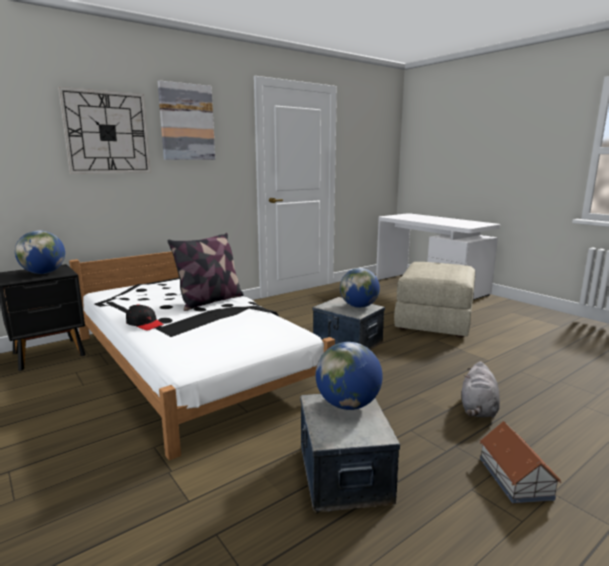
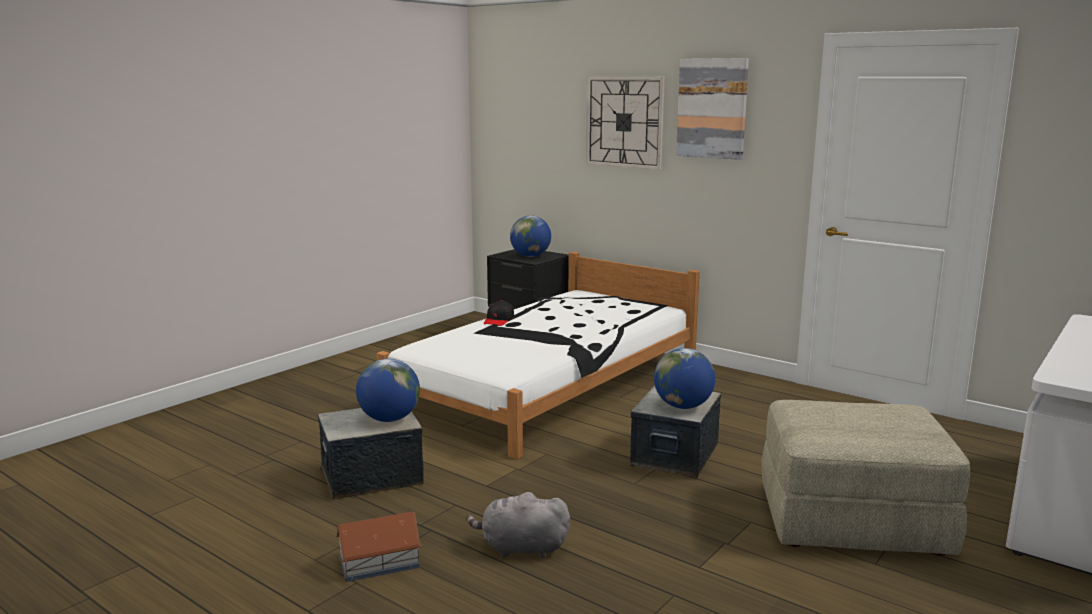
camera: 75 degrees right, 0 degrees up
(210, 301) = (582, 328): pillow -> none

